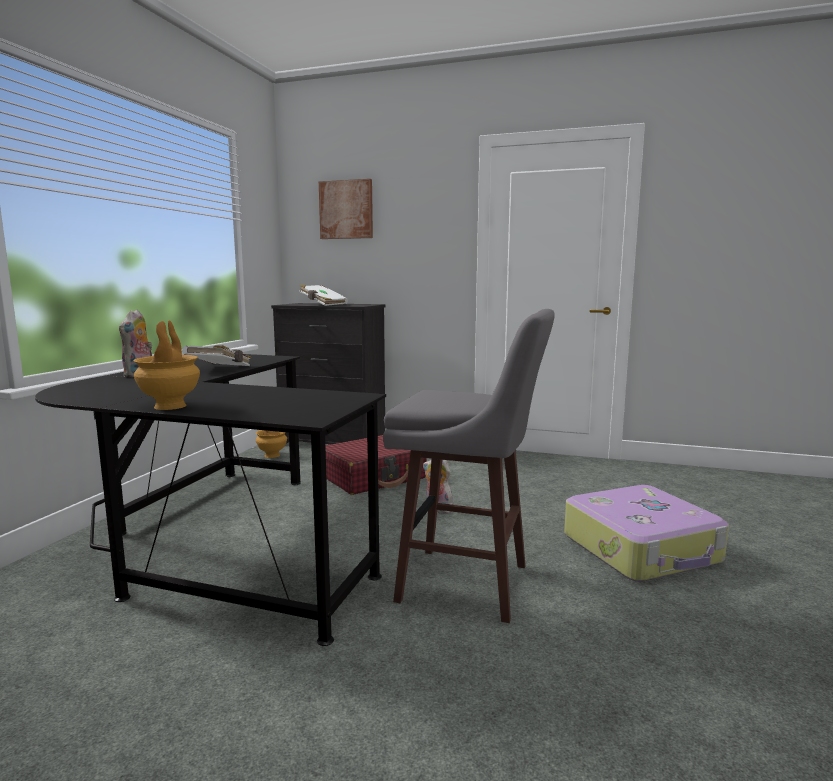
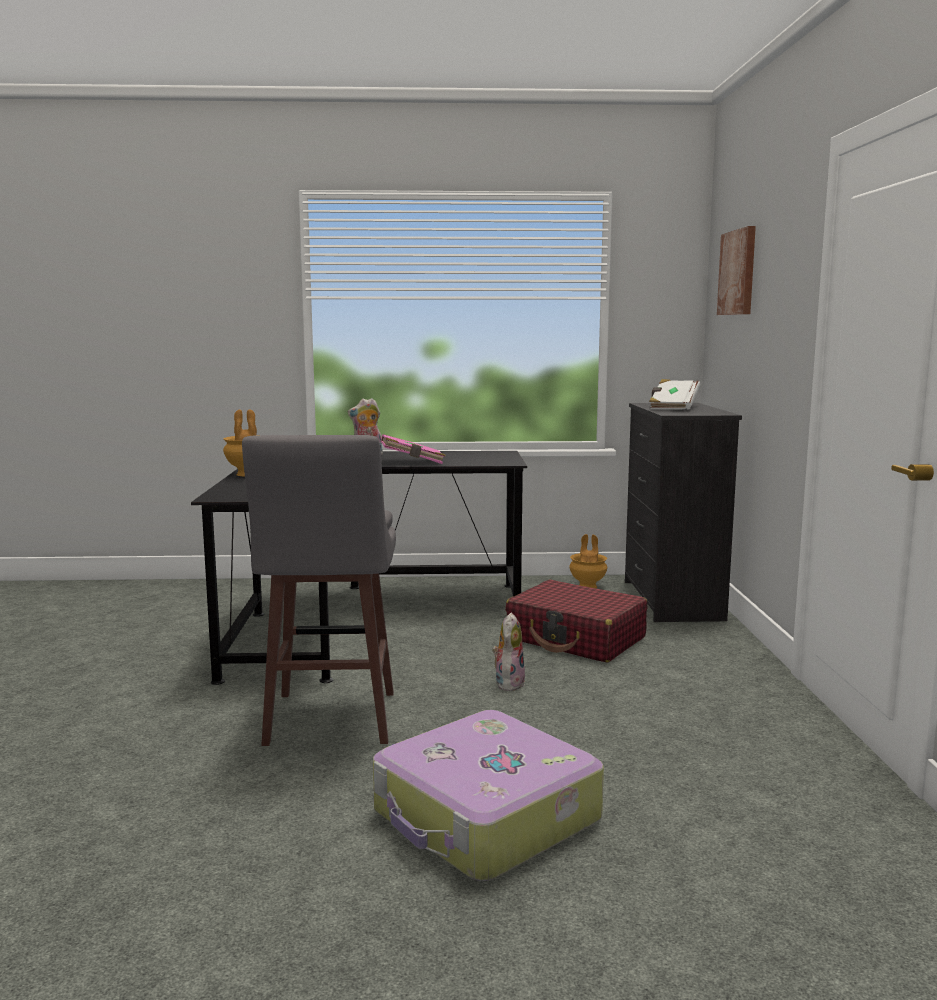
camera: 70 degrees right, 0 degrees up
(220, 369) = (412, 462): white book -> pink book

